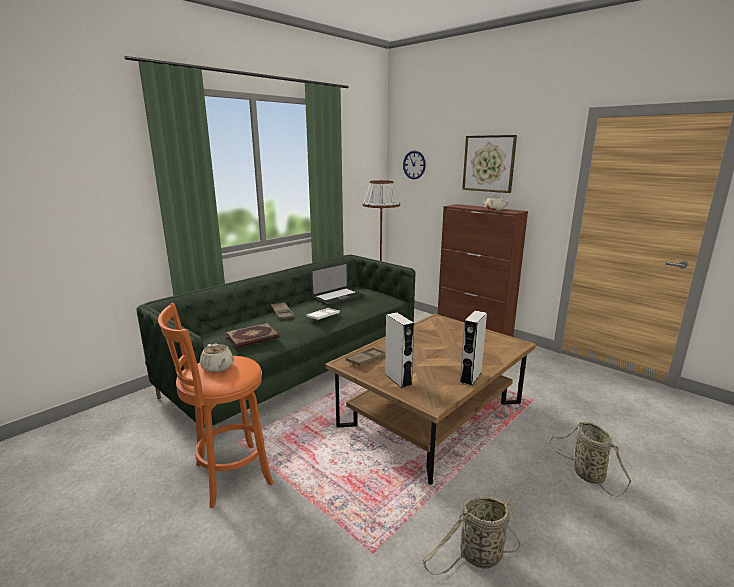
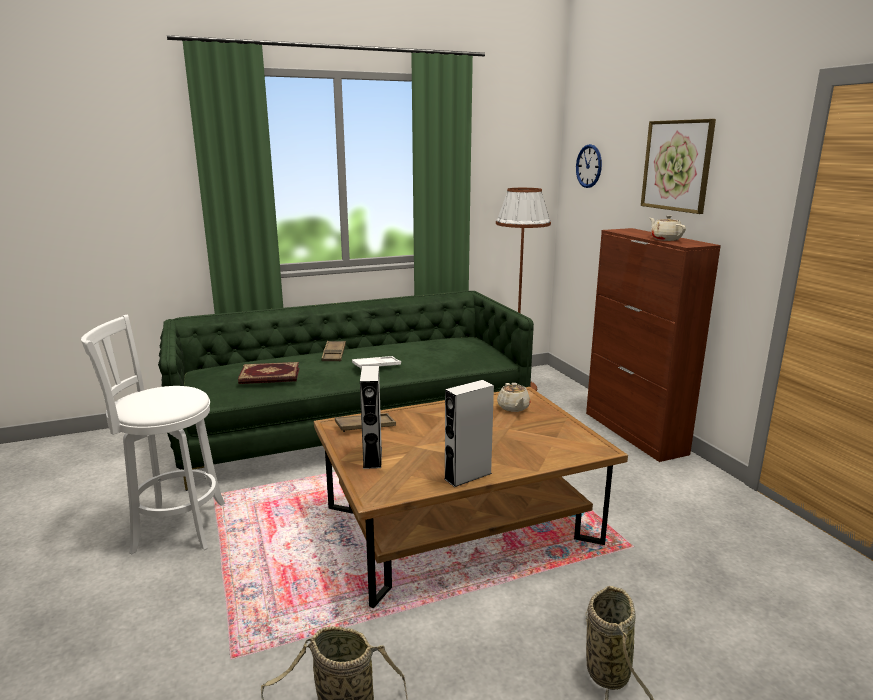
camera: 25 degrees right, 0 degrees up
(218, 367) = (158, 396): beige teapot -> beige teapot (513, 408)
(228, 475) = (174, 527): orange stool -> white stool
(338, 297) = (422, 346): laptop -> none

